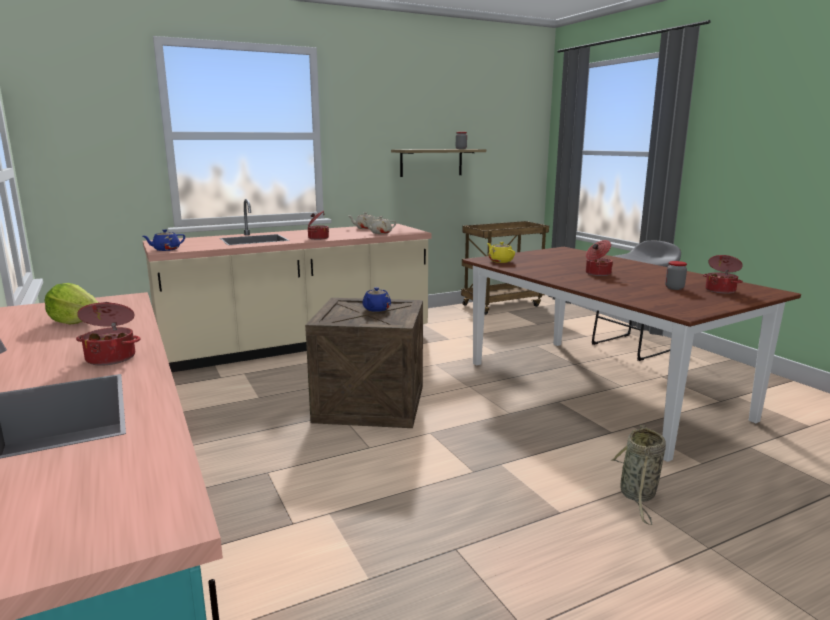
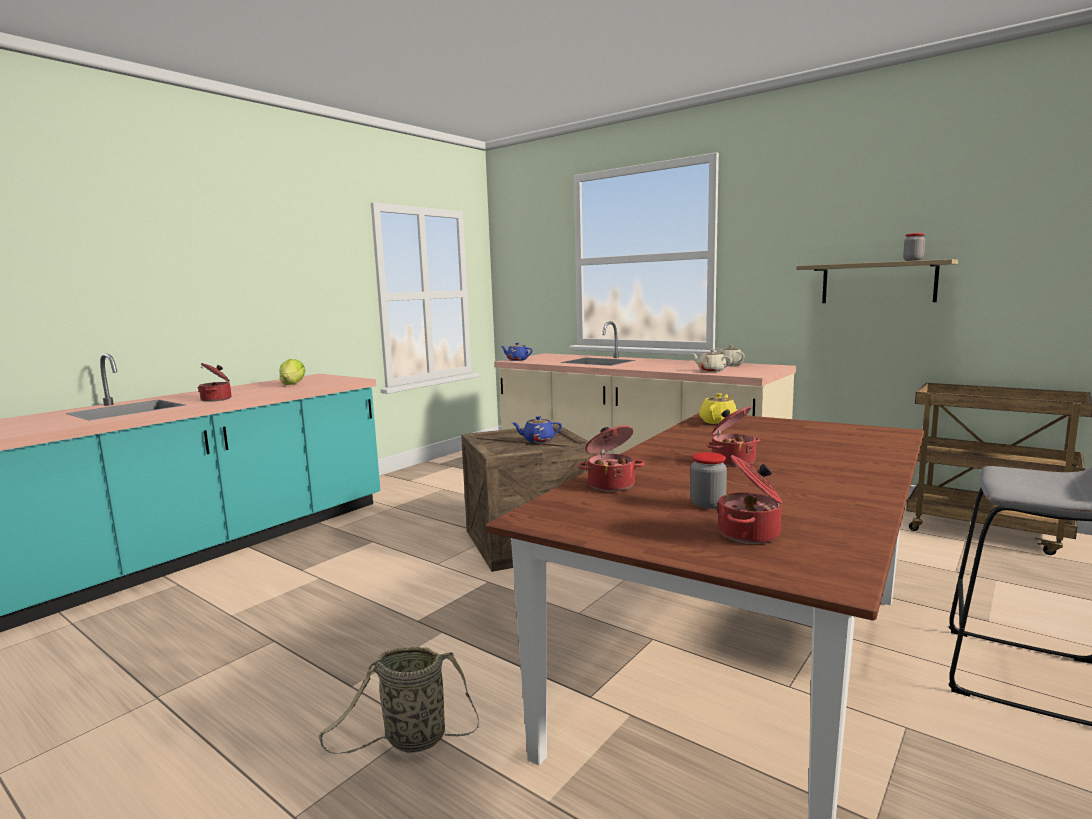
camera: 65 degrees right, 5 degrees down
(317, 238) = (637, 367): cooking pot -> cooking pot (611, 484)

